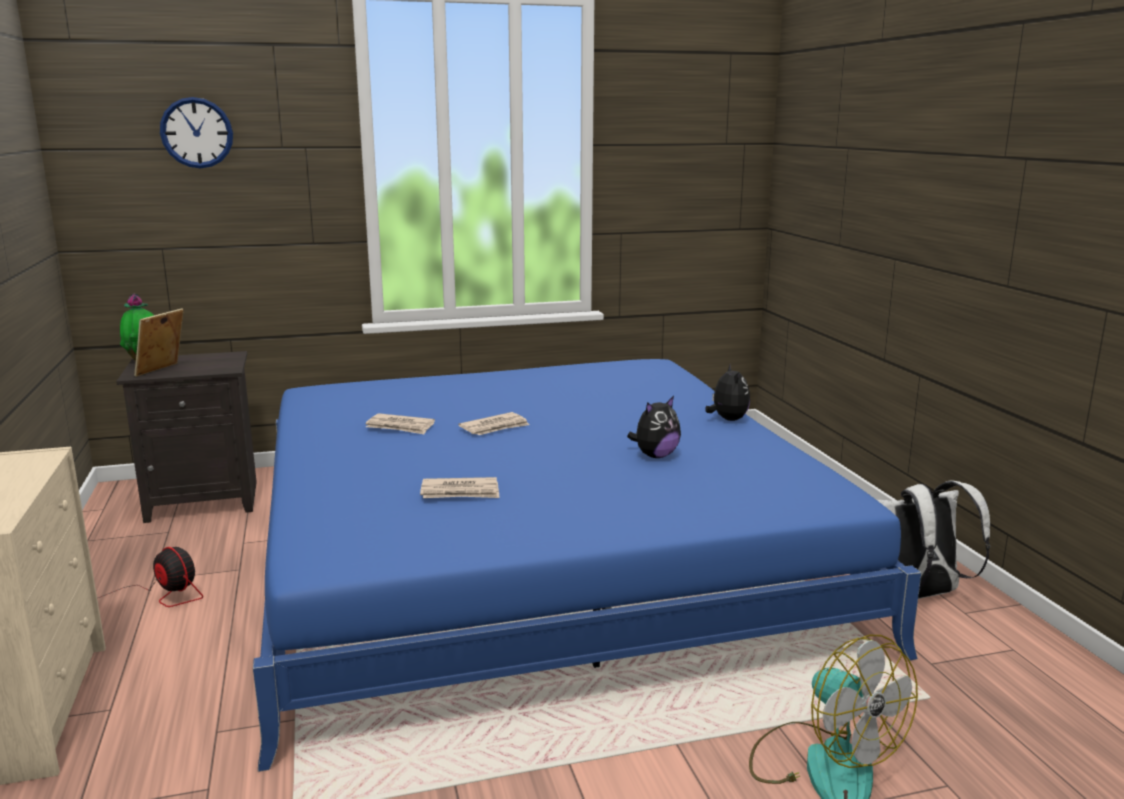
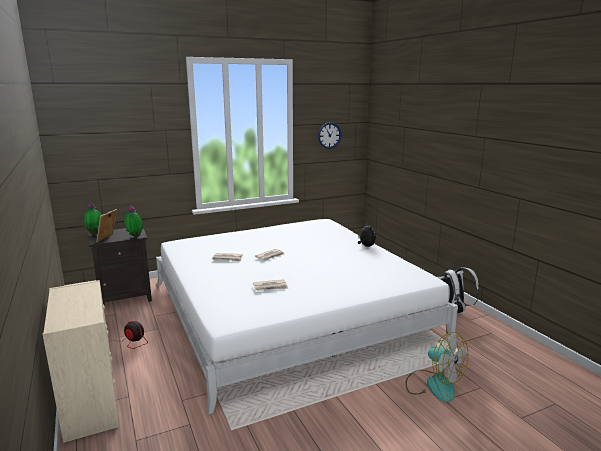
camera: 10 degrees left, 0 degrees up
(197, 133) = (115, 125): wall clock -> wall clock (329, 135)
(217, 371) = (135, 237): none -> potted plant
(533, 551) = (288, 309): blue bed -> white bed
(655, 456) = (343, 264): plush toy -> none

